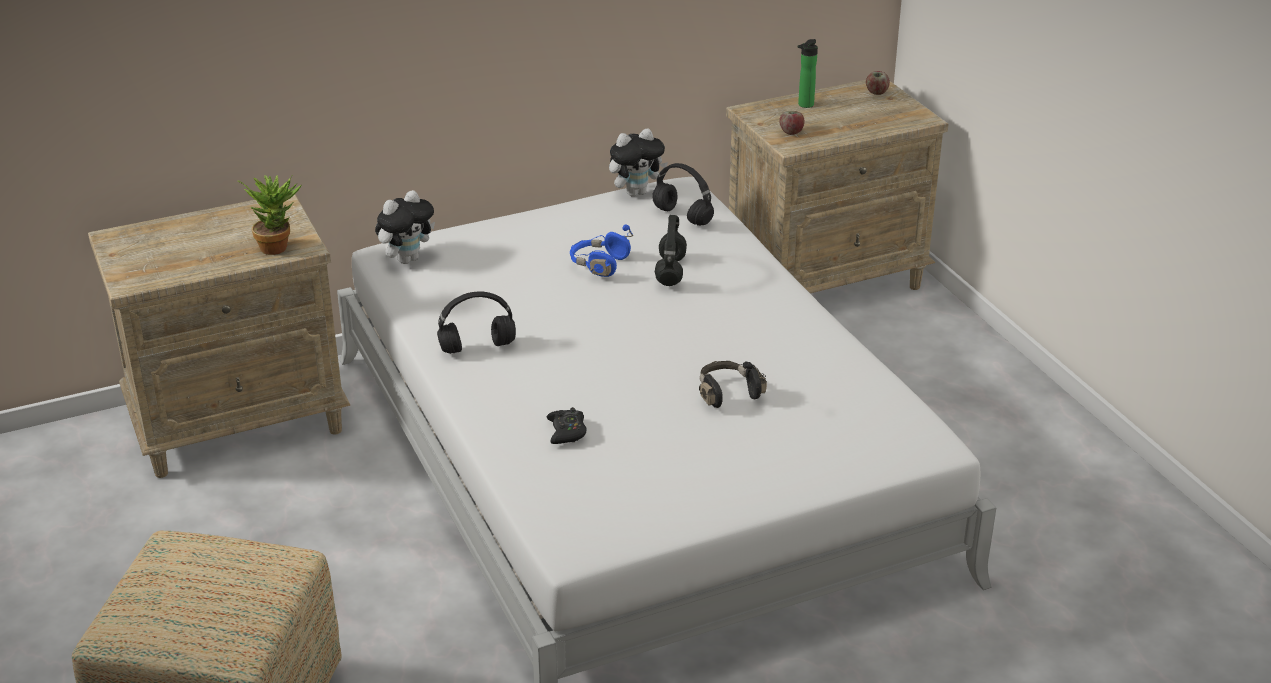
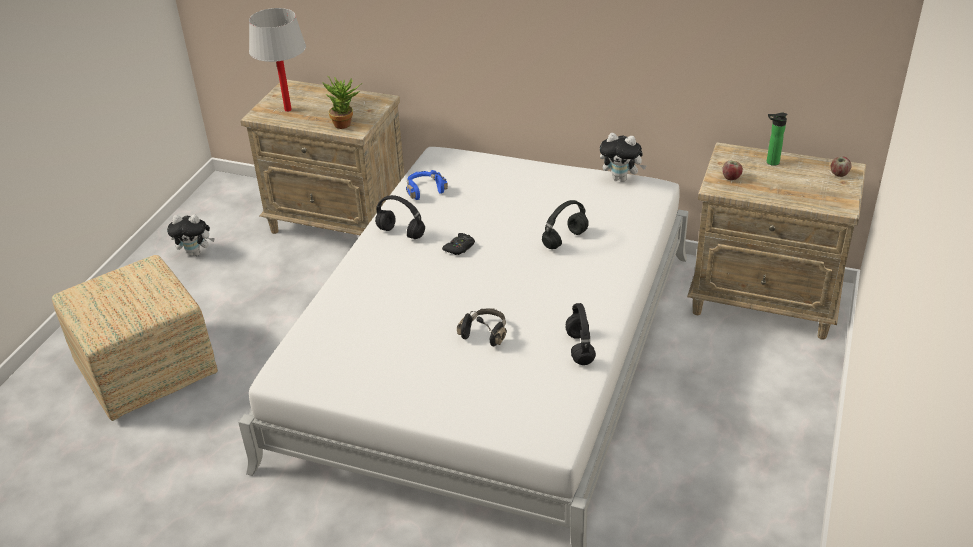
camera: 45 degrees right, 5 degrees up
(164, 262) = (288, 110): none -> white table lamp
(407, 259) = (443, 163): plush toy -> plush toy (196, 253)
(567, 431) = (371, 307): black game controller -> black game controller (460, 247)
(599, 265) = (532, 215): blue headphones -> blue headphones (424, 191)
(681, 216) = (623, 206): black headphones -> black headphones (579, 347)

